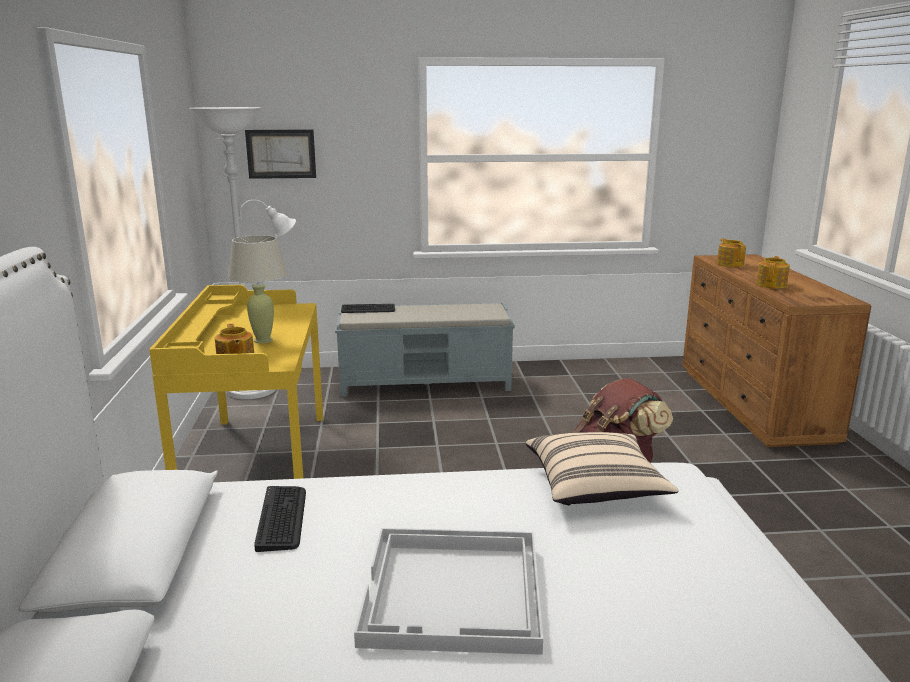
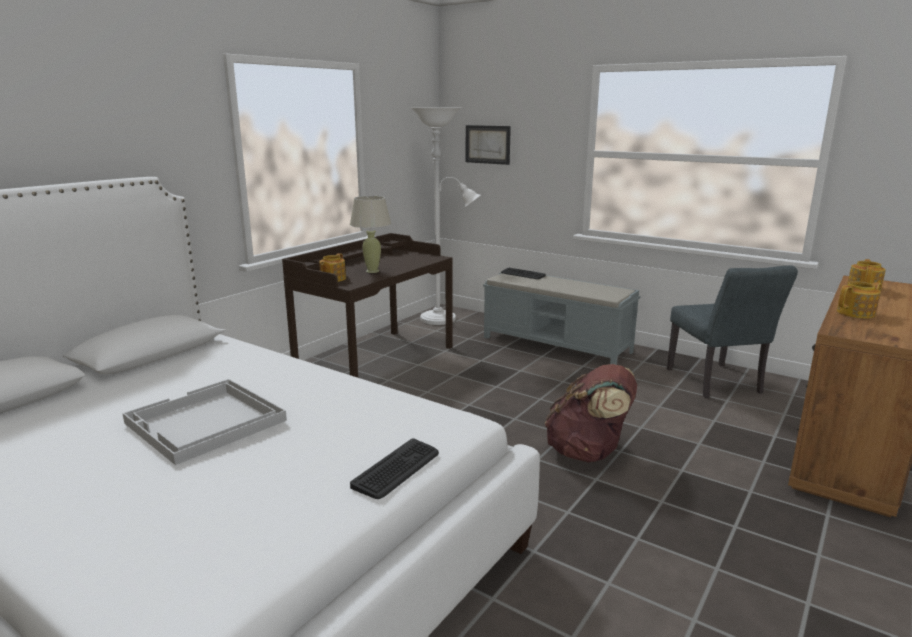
camera: 40 degrees right, 0 degrees up
(256, 463) = (376, 360): yellow desk -> brown desk
(282, 518) = (218, 362): keyboard -> keyboard (397, 469)
(595, 488) = (393, 410): beige pillow -> none
(605, 379) = (717, 384): none -> grey chair

